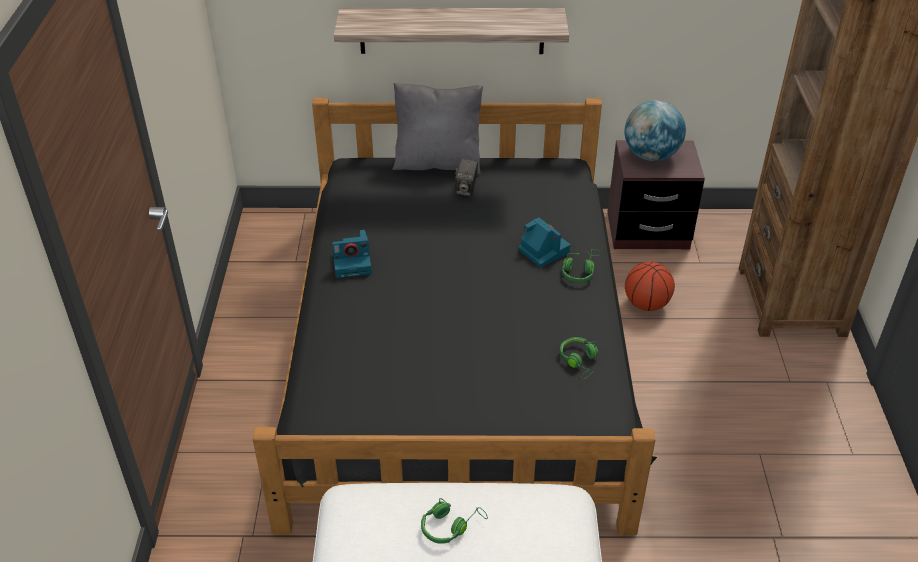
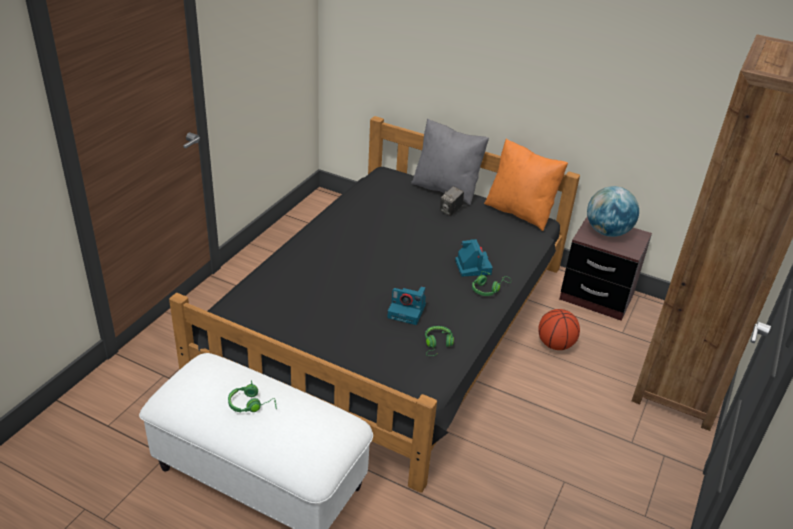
camera: 25 degrees right, 5 degrees down
(353, 263) = (334, 229): camera -> camera (407, 311)
(452, 30) = (477, 90): shelf -> none
(539, 163) = (520, 212): none -> orange pillow

